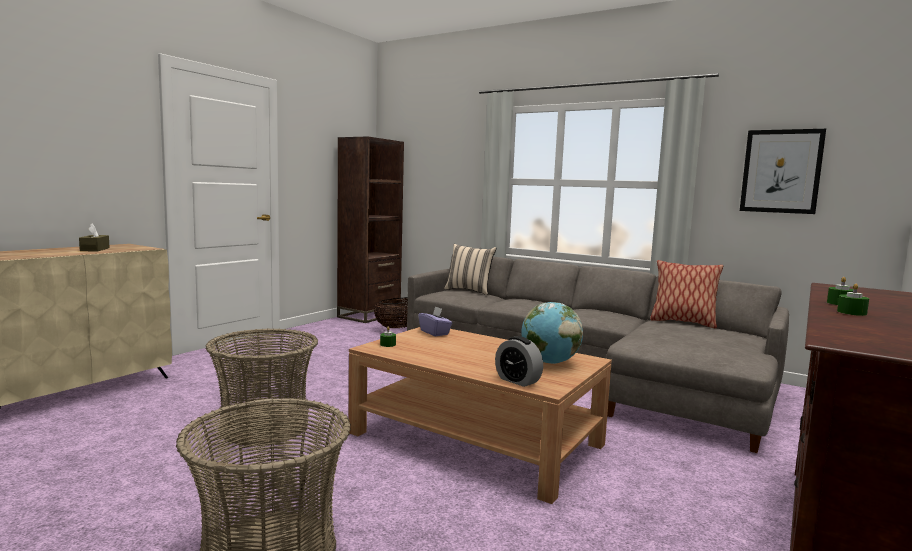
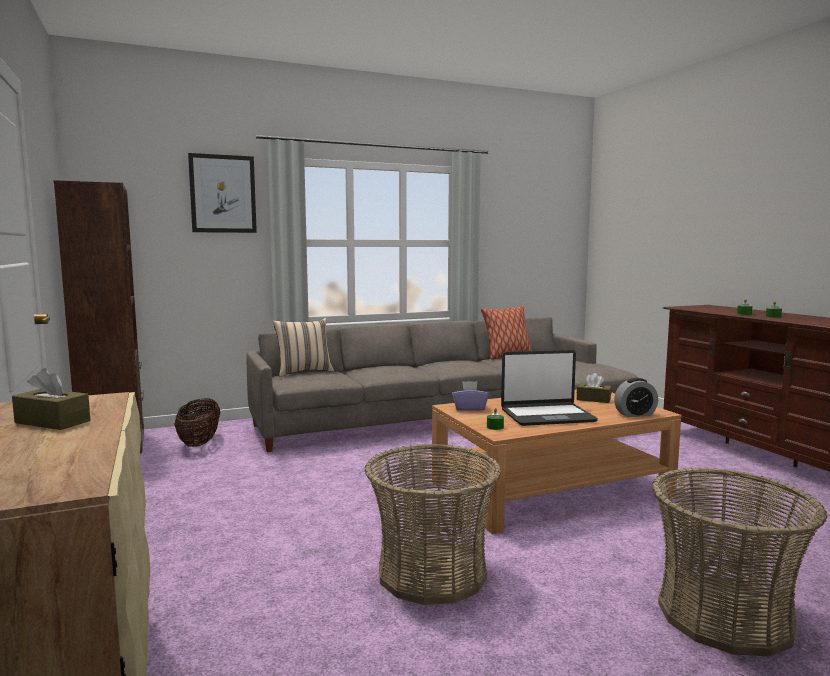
camera: 55 degrees left, 0 degrees up
(452, 354) = (547, 415): none -> laptop
(549, 362) = (593, 399): globe -> brown tissue box
(781, 171) = (523, 231): picture -> picture (223, 194)

